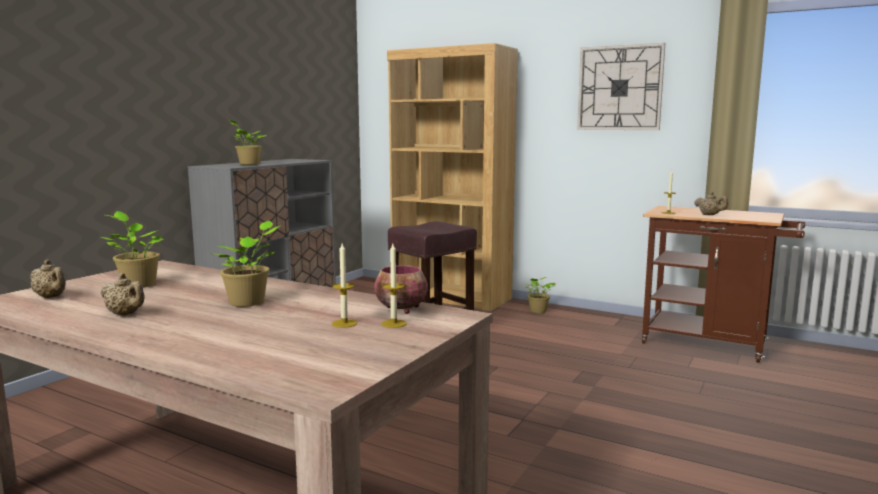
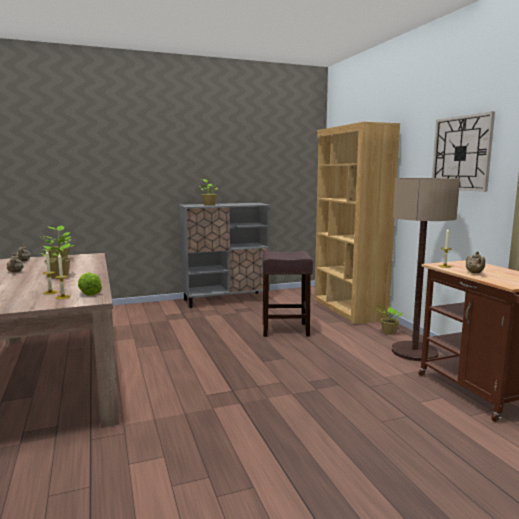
camera: 40 degrees right, 0 degrees up
(402, 309) = (89, 292): bowl -> lettuce
(596, 323) = (414, 352): none -> floor lamp

